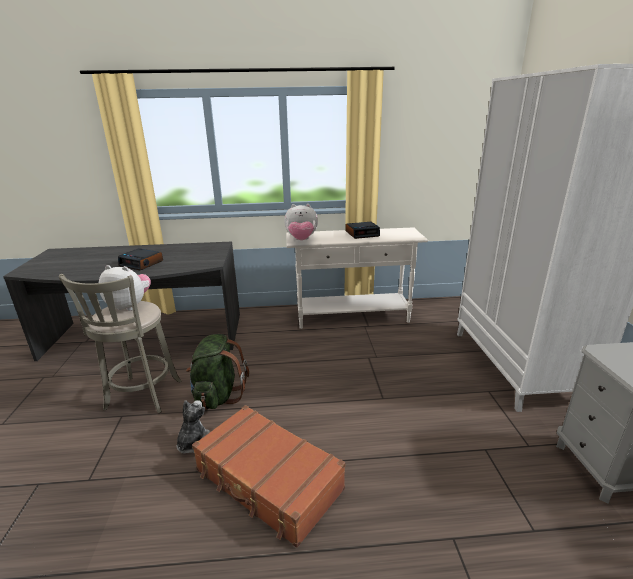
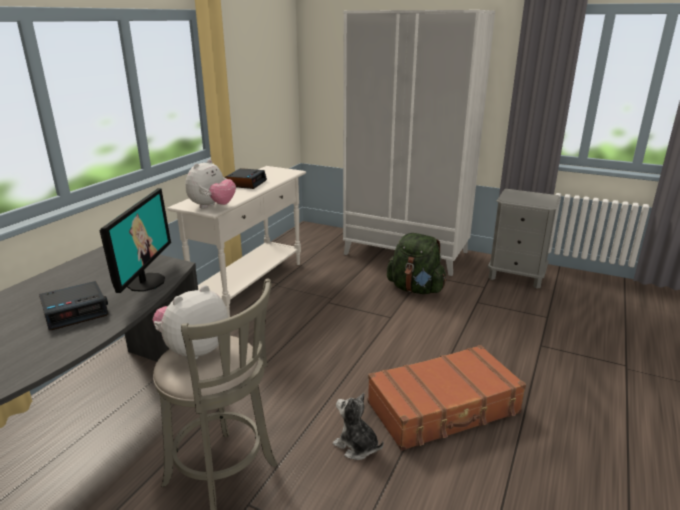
camera: 60 degrees left, 0 degrees up
(185, 264) = (145, 282): none -> monitor
(218, 395) = (290, 409): green backpack -> green backpack (415, 289)

